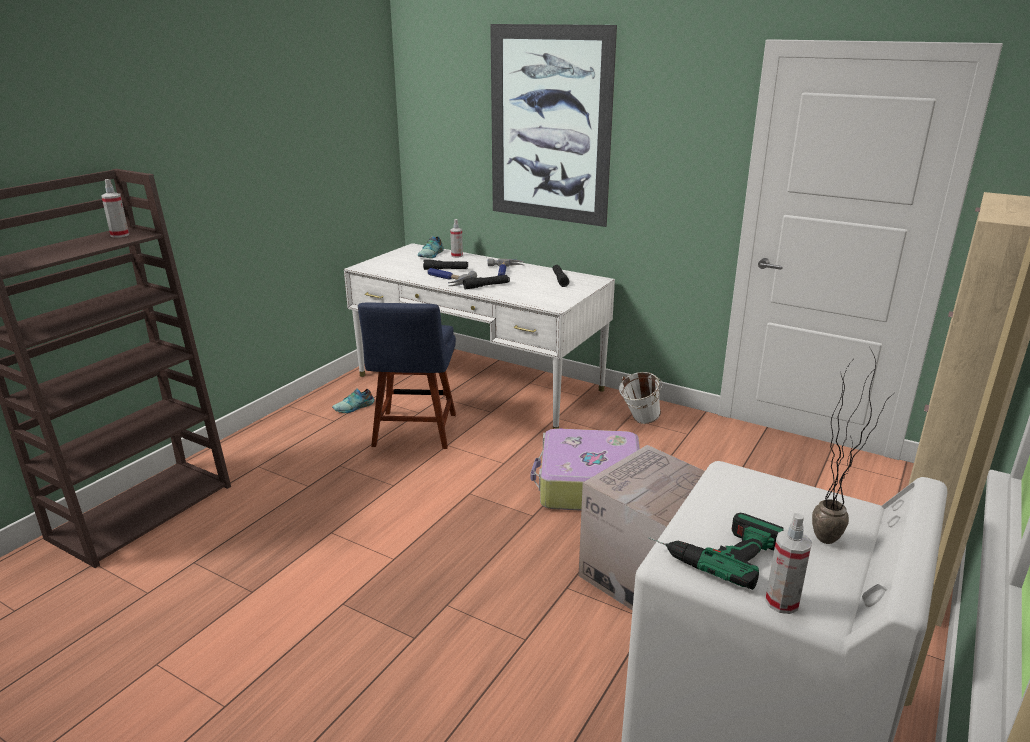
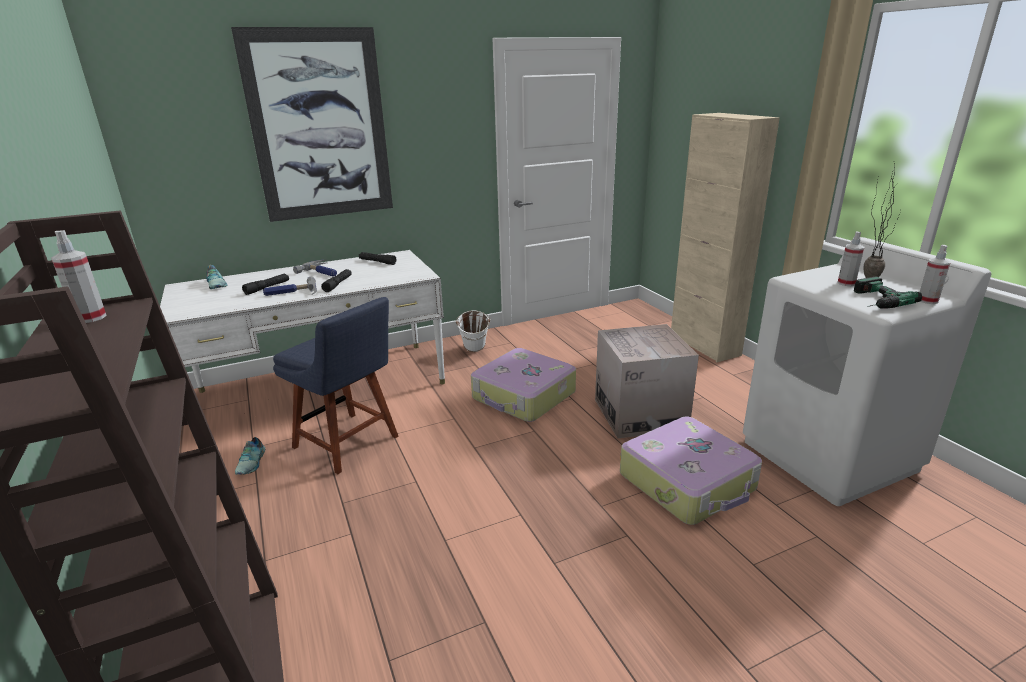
camera: 55 degrees left, 0 degrees up
(457, 256) = (244, 277): spray bottle -> spray bottle (846, 283)
(545, 658) = (688, 482): none -> suitcase

